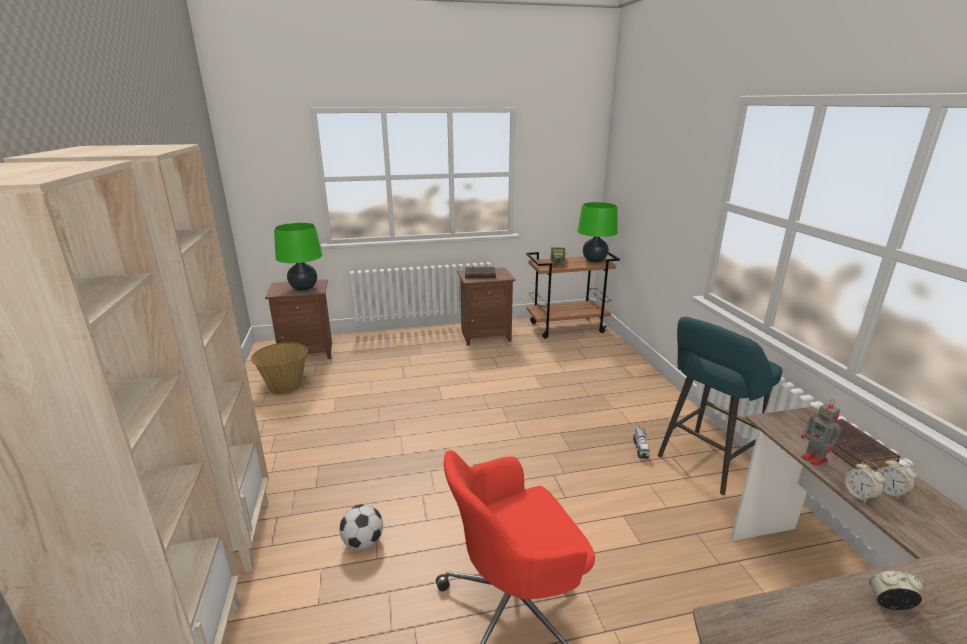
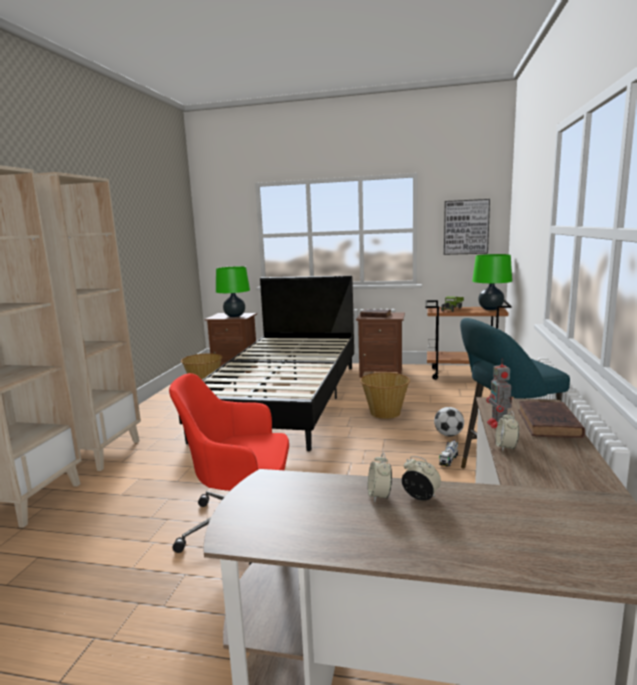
camera: 25 degrees right, 10 degrees down
(363, 542) = (176, 471): football -> football (448, 435)
(407, 391) = (285, 398): none -> black bed
(532, 394) = (385, 412): none -> basket
(564, 171) = (466, 227): none -> picture
(889, 491) = (544, 450): alarm clock -> alarm clock (379, 496)

